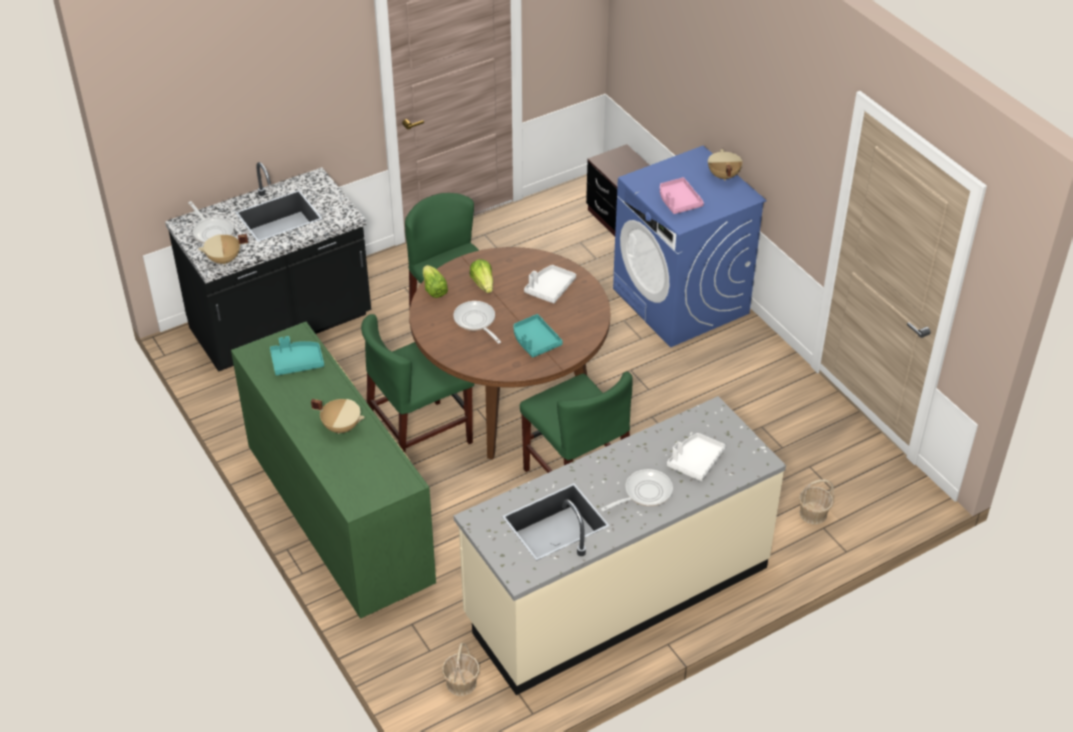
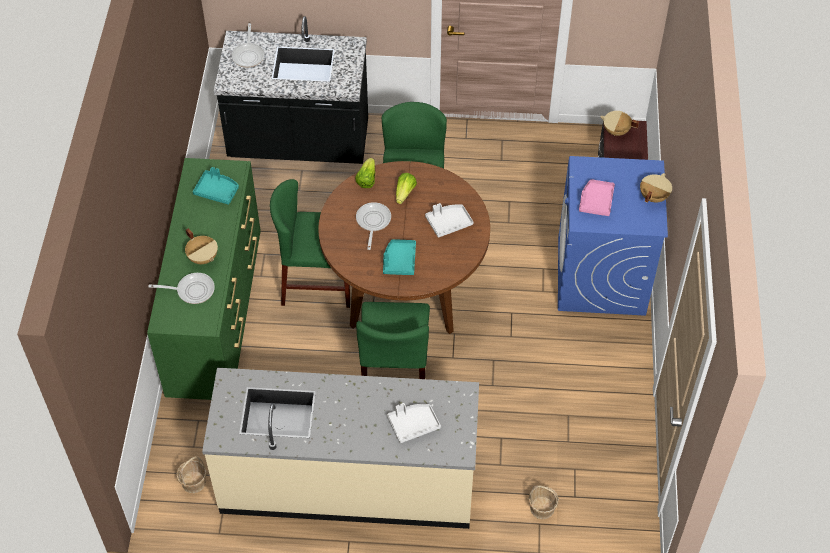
camera: 35 degrees right, 10 degrees up
(224, 260) = (237, 83): beige cooking pot -> beige cooking pot (616, 131)
(644, 493) = (355, 428): frying pan -> frying pan (192, 290)

